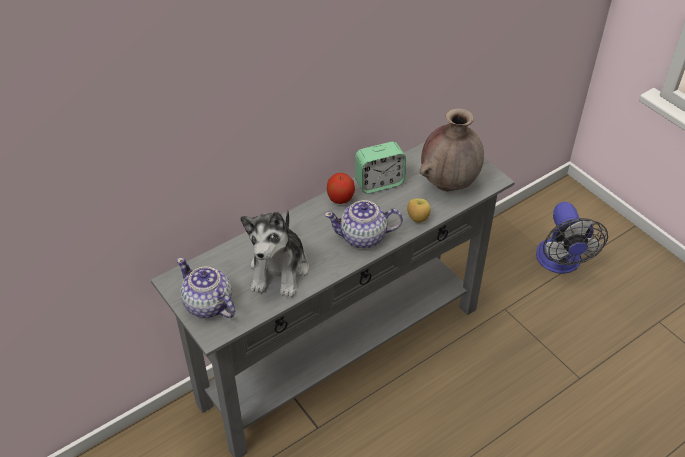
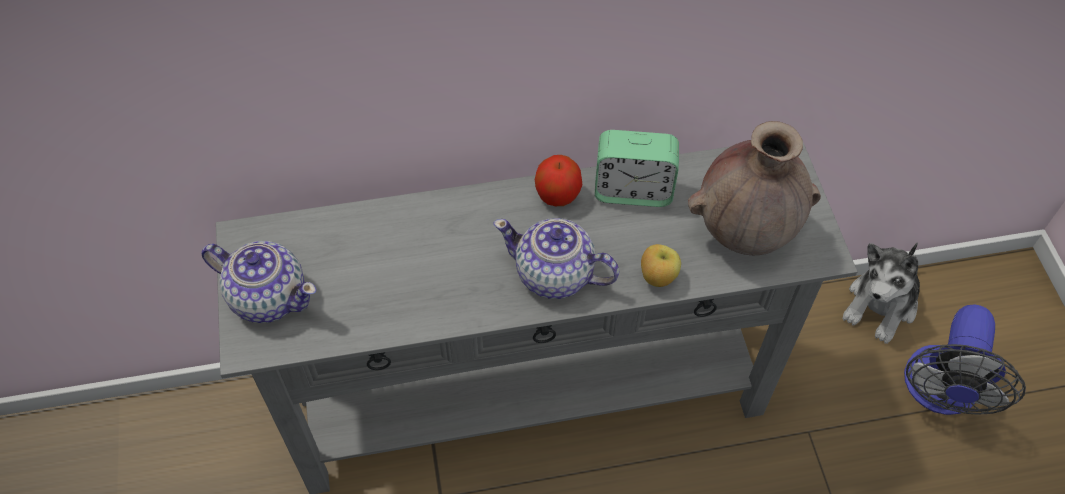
camera: 25 degrees right, 10 degrees up
(208, 304) = (268, 296): teapot -> teapot turned 135 degrees clockwise
(279, 270) = (399, 280): plush toy -> plush toy (881, 305)

